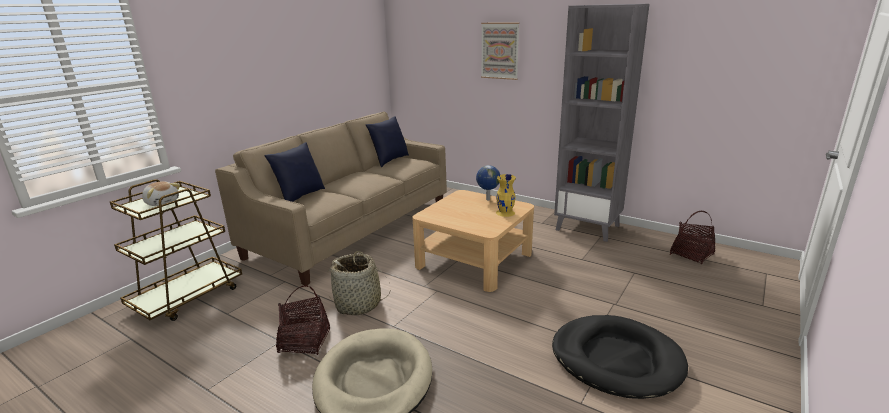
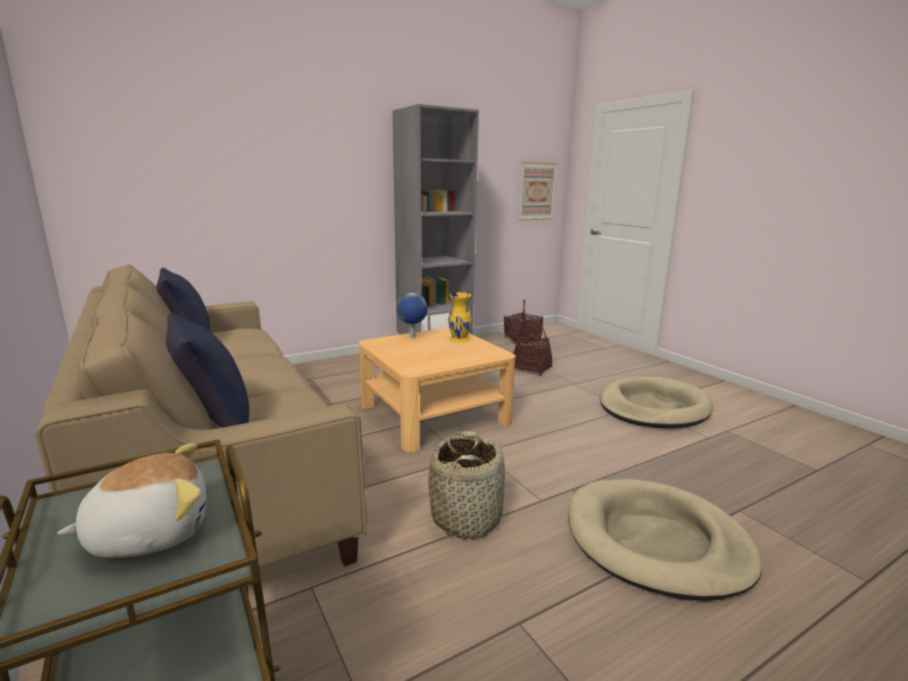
camera: 65 degrees left, 5 degrees down
(304, 341) = (535, 592): basket -> basket (531, 368)
(500, 51) = (283, 162): picture -> picture (536, 191)
(616, 359) = (653, 407): black dog bed -> beige dog bed

